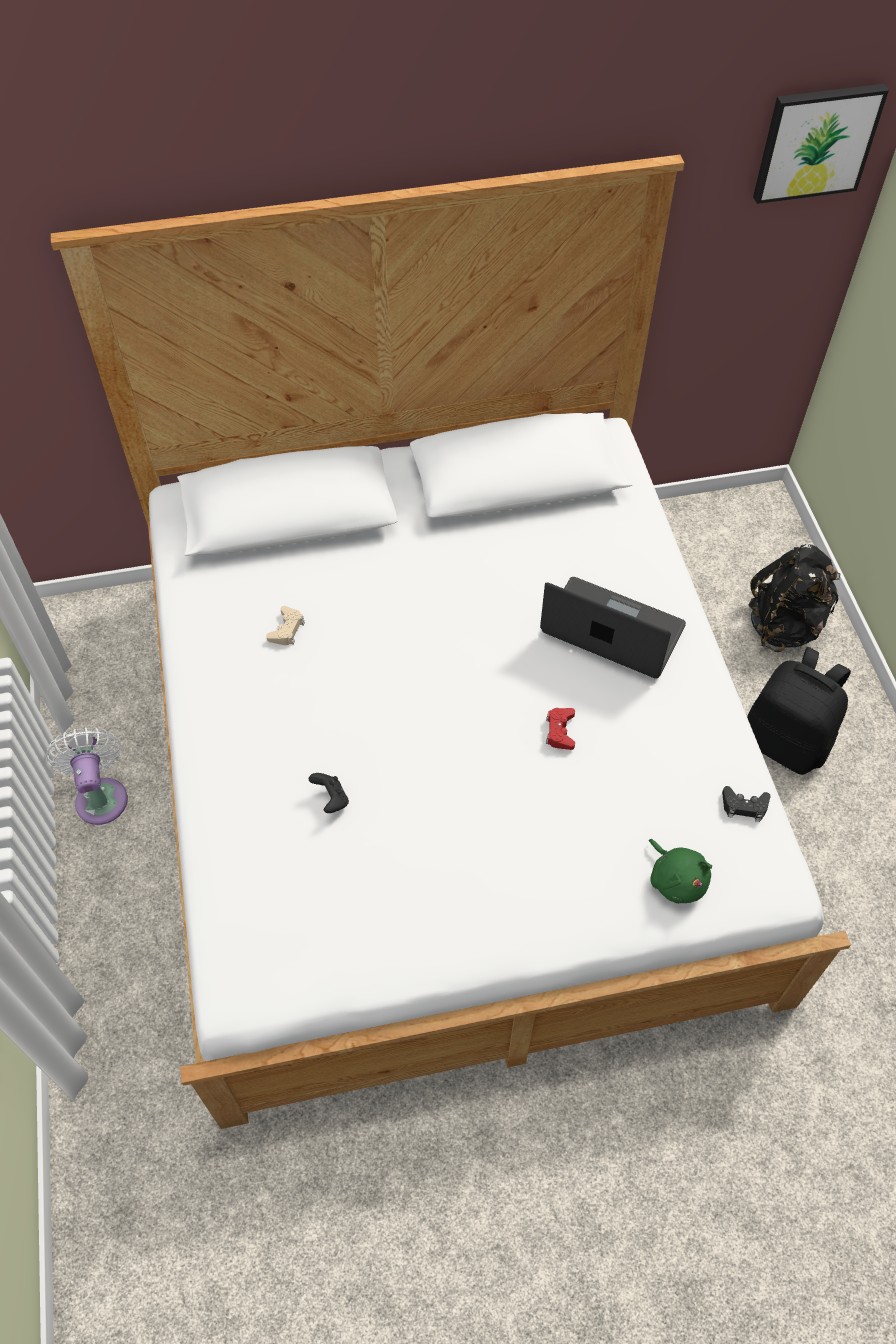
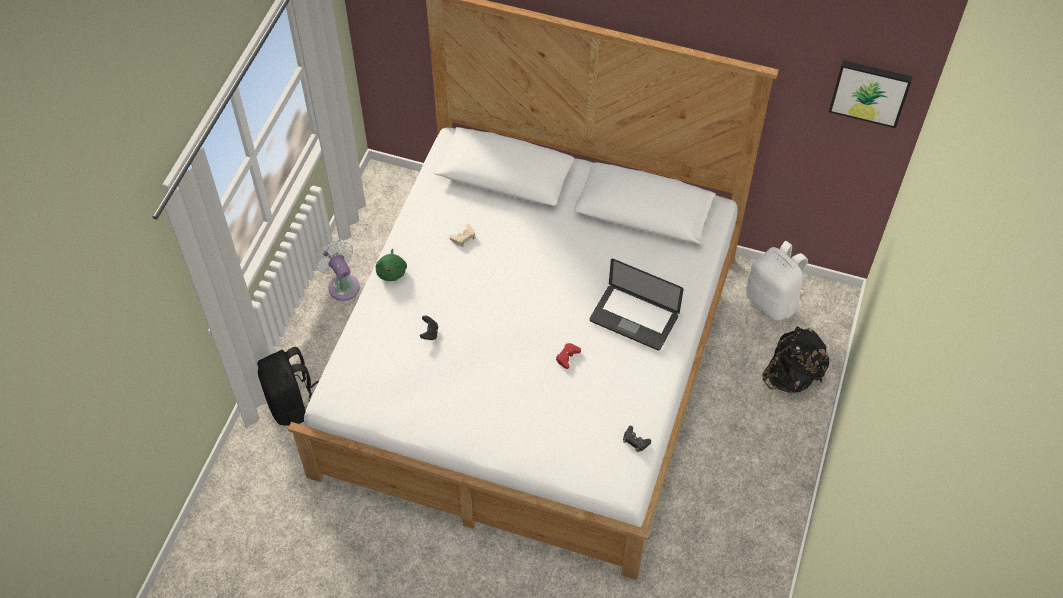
camera: 30 degrees right, 0 degrees up
(101, 795) = (342, 284): white fan -> white fan turned 45 degrees counterclockwise
(612, 630) = (634, 318): laptop -> laptop turned 150 degrees clockwise
(676, 879) = (573, 457): green plush toy -> green plush toy (392, 271)
(694, 542) = (772, 300): none -> white backpack
(786, 741) = (739, 442): black backpack -> black backpack (292, 404)

